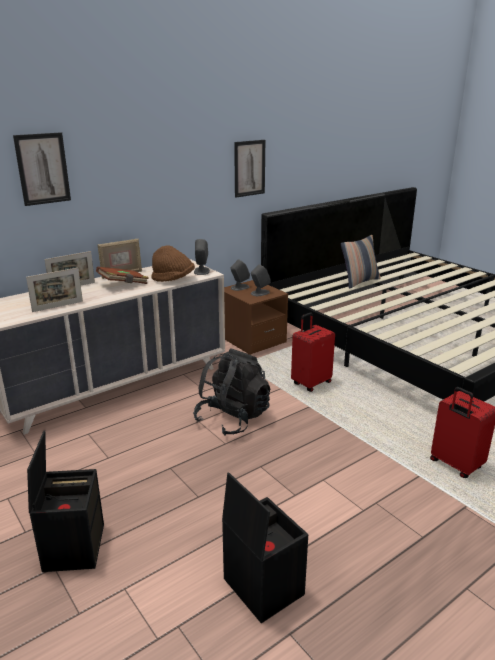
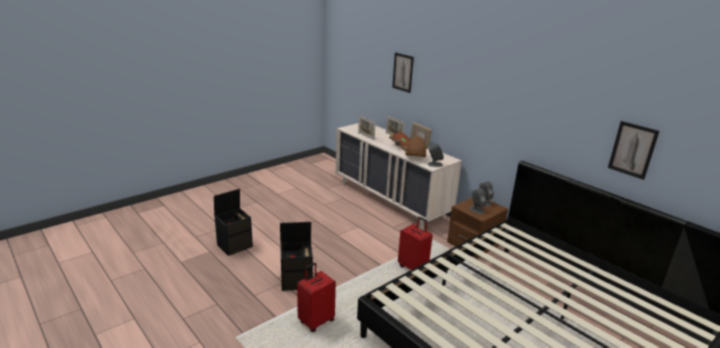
camera: 85 degrees right, 0 degrees up
(73, 546) = (267, 204): black storage box -> black storage box (297, 281)
(232, 418) = (362, 237): black backpack -> none
(249, 168) = (522, 121): picture -> picture (632, 150)
(359, 282) = (561, 269): pillow -> none

